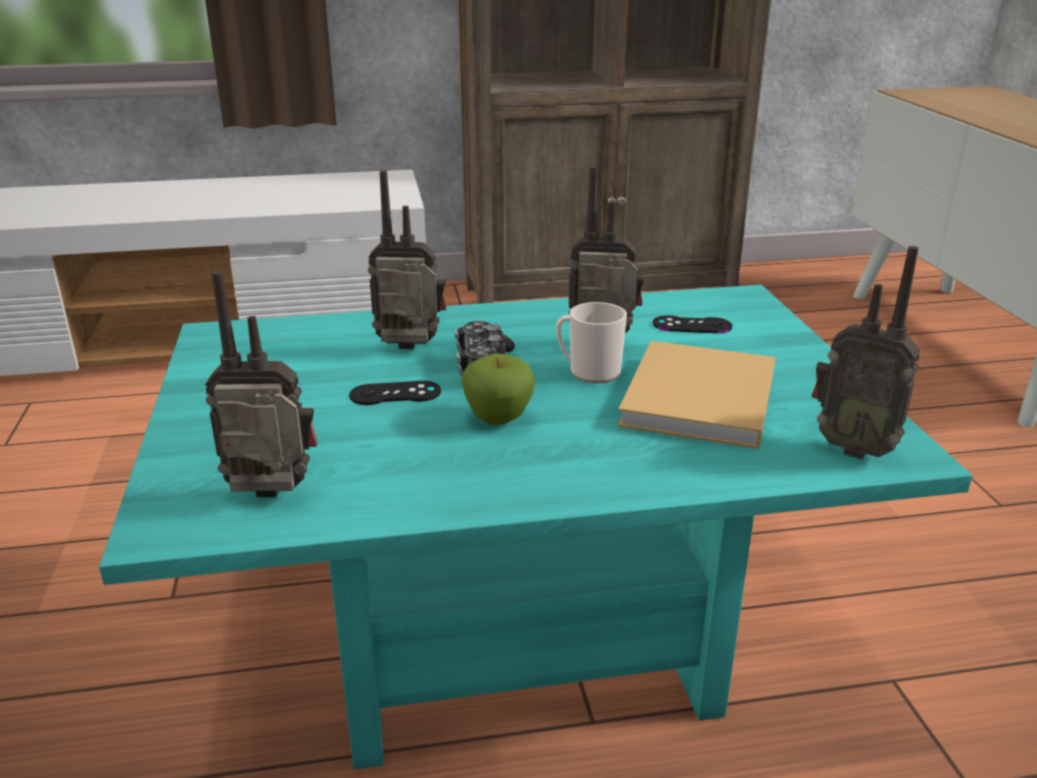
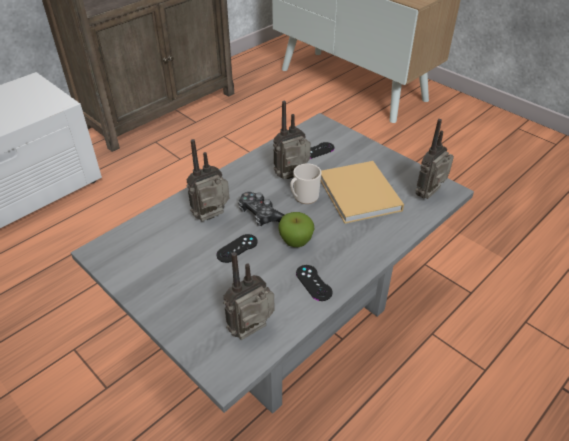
camera: 35 degrees left, 15 degrees up
(455, 479) = (313, 283): none -> black game controller
(518, 636) = (284, 318): turquoise coffee table -> grey coffee table
(852, 447) = (430, 195): radio -> radio turned 135 degrees clockwise

